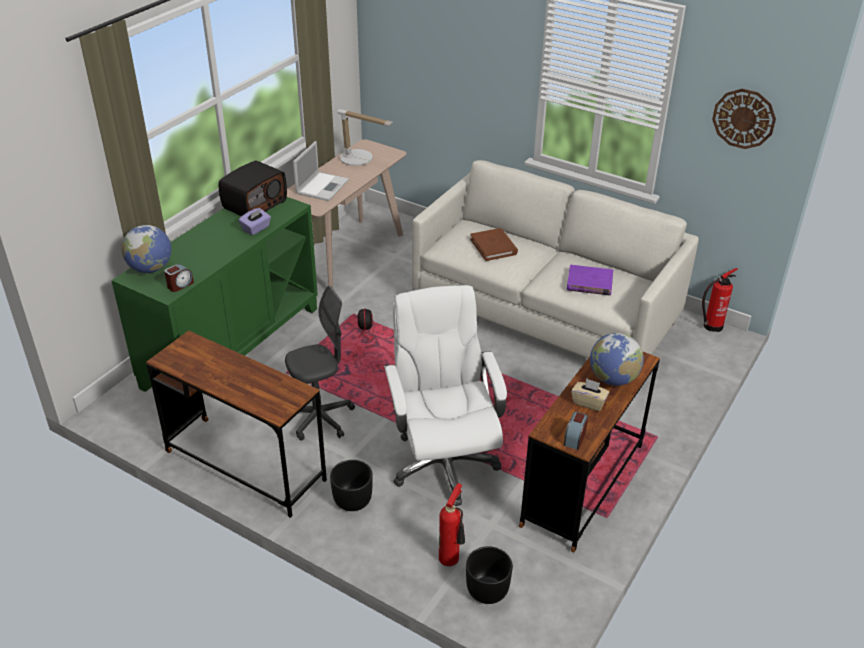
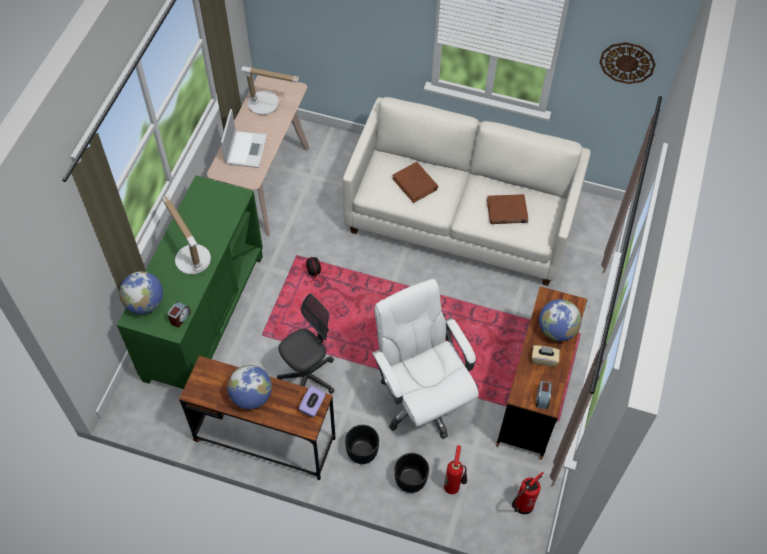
camera: 15 degrees left, 20 degrees up
(219, 242) = (191, 256): none -> table lamp
(226, 374) = (251, 396): none -> globe
(254, 204) = (203, 200): radio -> none
(256, 229) = (217, 233): purple tissue box -> purple tissue box (313, 406)
(487, 590) = (487, 507): black planter -> black planter (410, 480)
(589, 283) = (507, 211): purple book -> brown book
(711, 326) = (600, 204): fire extinguisher -> fire extinguisher (522, 506)

